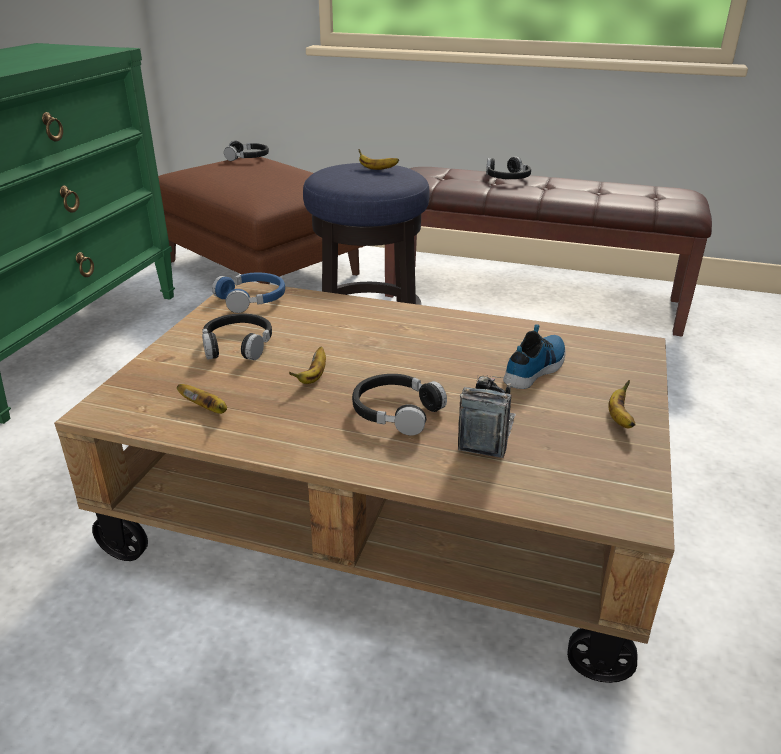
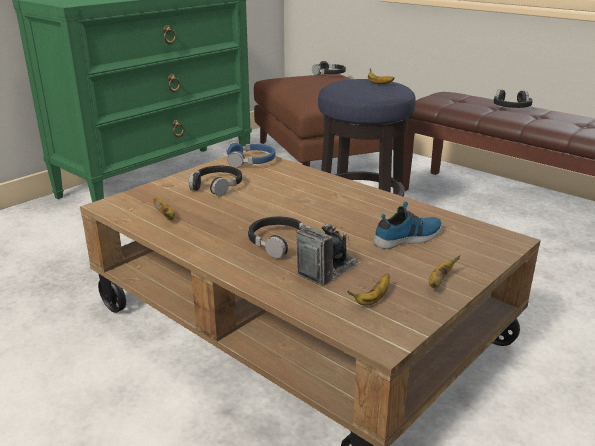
camera: 25 degrees right, 5 degrees down
(313, 376) = (246, 212): banana -> banana (373, 299)

